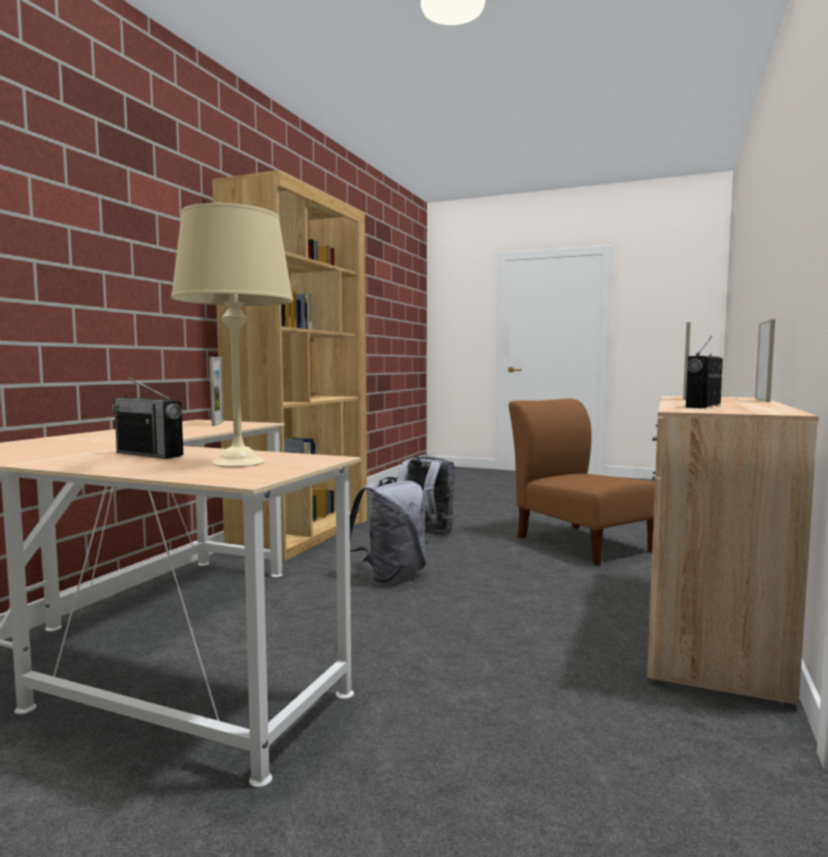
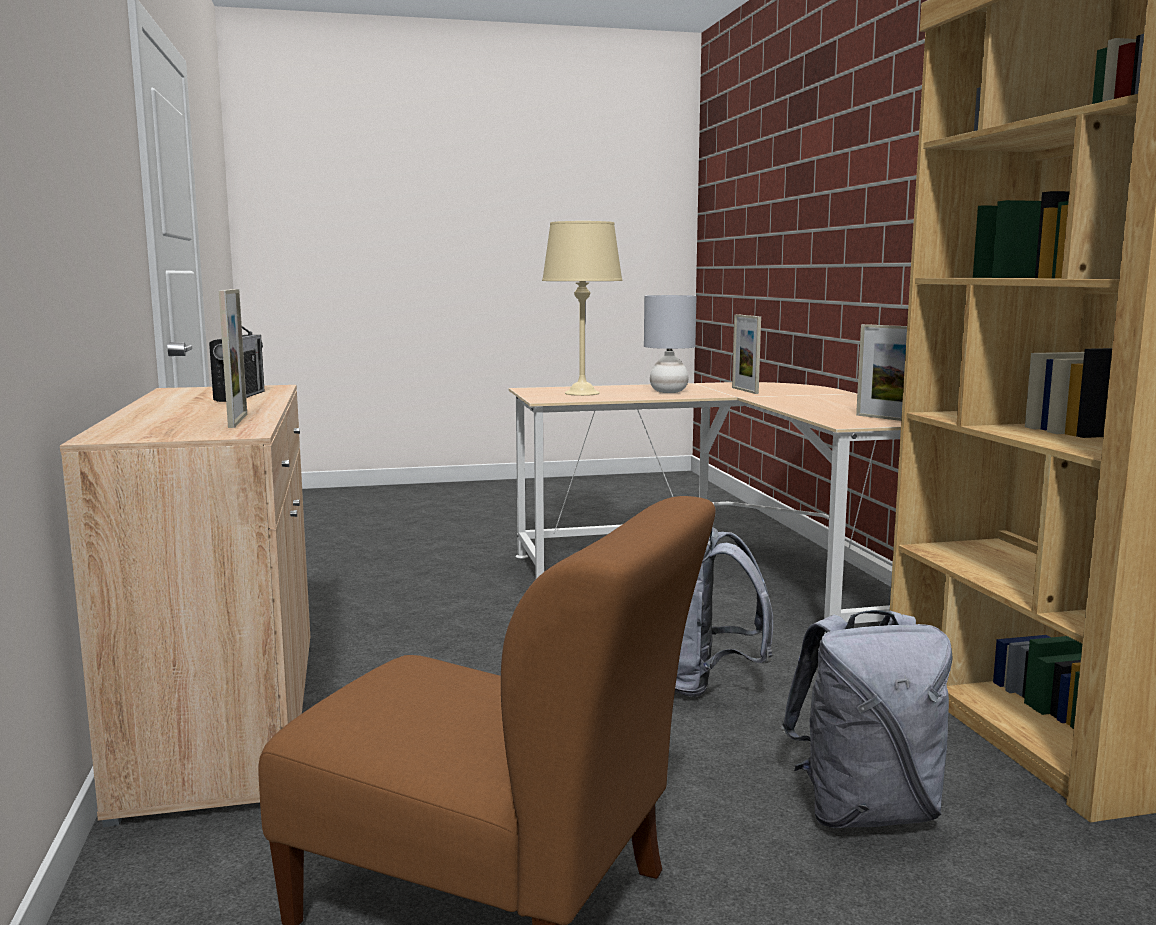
camera: 145 degrees right, 5 degrees up
(149, 454) = (668, 392): radio -> grey table lamp
(762, 400) = (117, 422): picture frame -> picture frame (744, 390)

